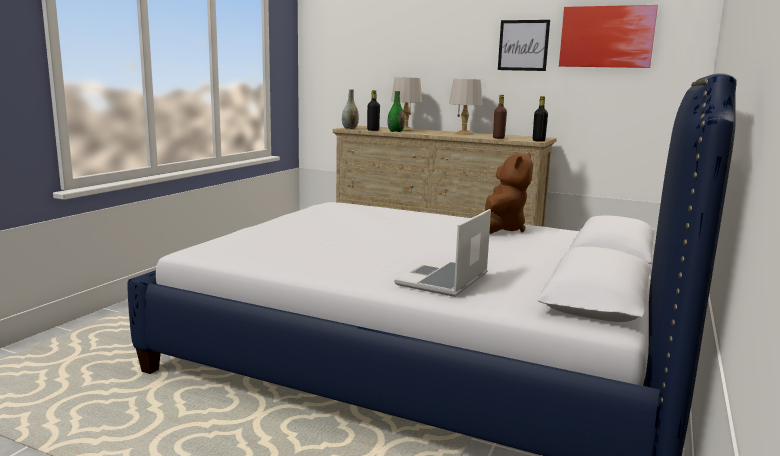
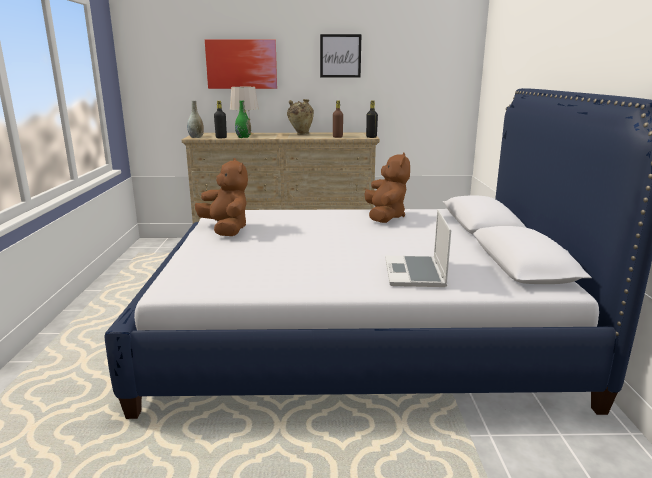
camera: 25 degrees left, 5 degrees up
(314, 217) = (226, 229): none -> brown plush toy
(464, 133) = (300, 134): grey table lamp -> beige vase
(606, 37) = (406, 49): picture -> picture (241, 64)

